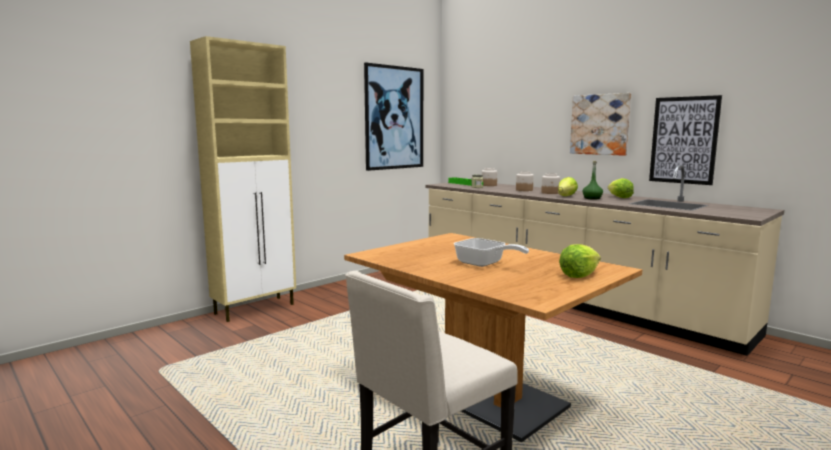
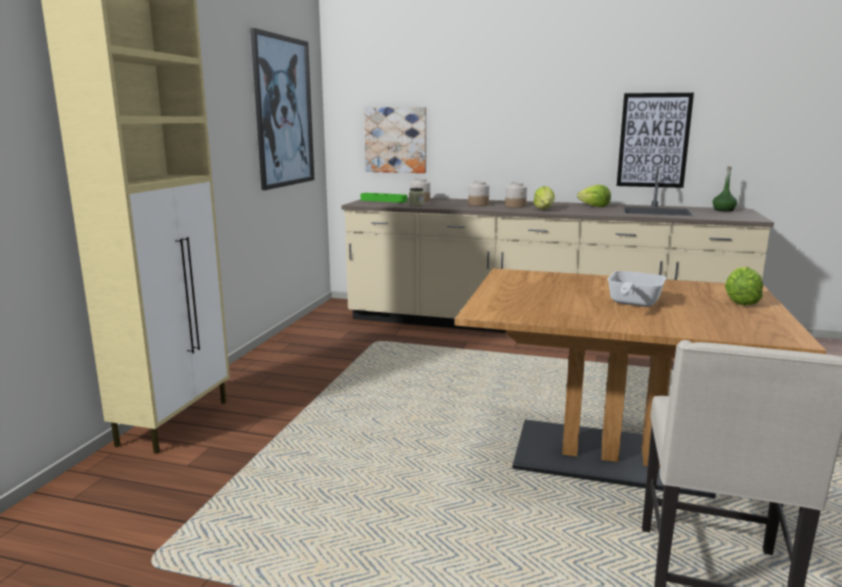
camera: 30 degrees left, 5 degrees up
(484, 264) = (632, 303): frying pan -> frying pan turned 105 degrees clockwise
(592, 198) = (575, 209): green bottle -> green bottle (723, 210)
(600, 124) = (557, 122): picture -> picture (396, 140)

